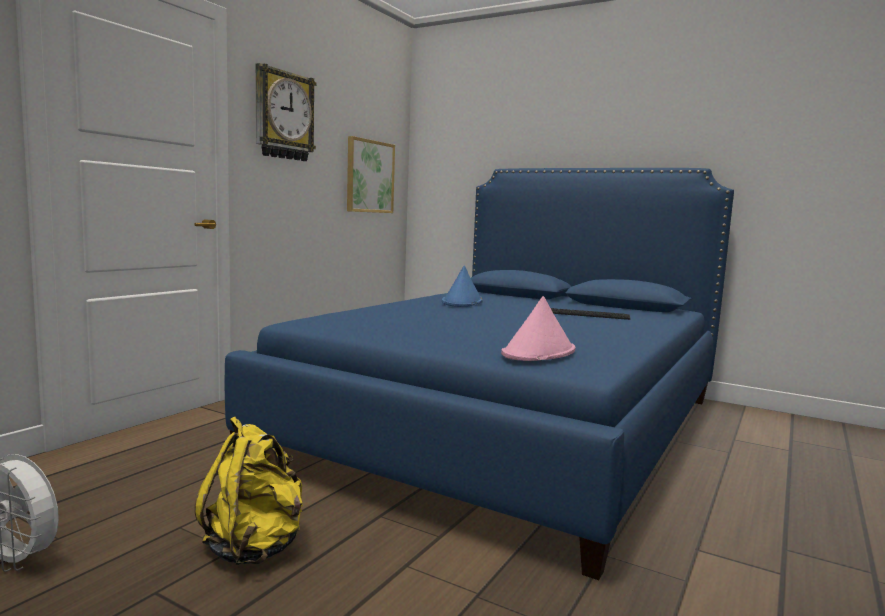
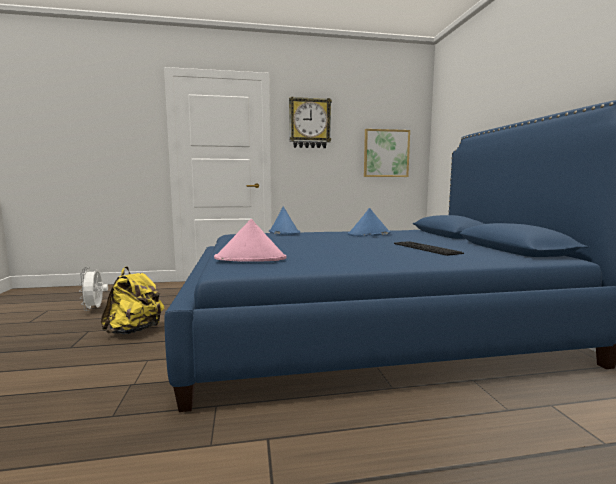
camera: 50 degrees right, 0 degrees up
(374, 311) = (284, 232): none -> blue hat

